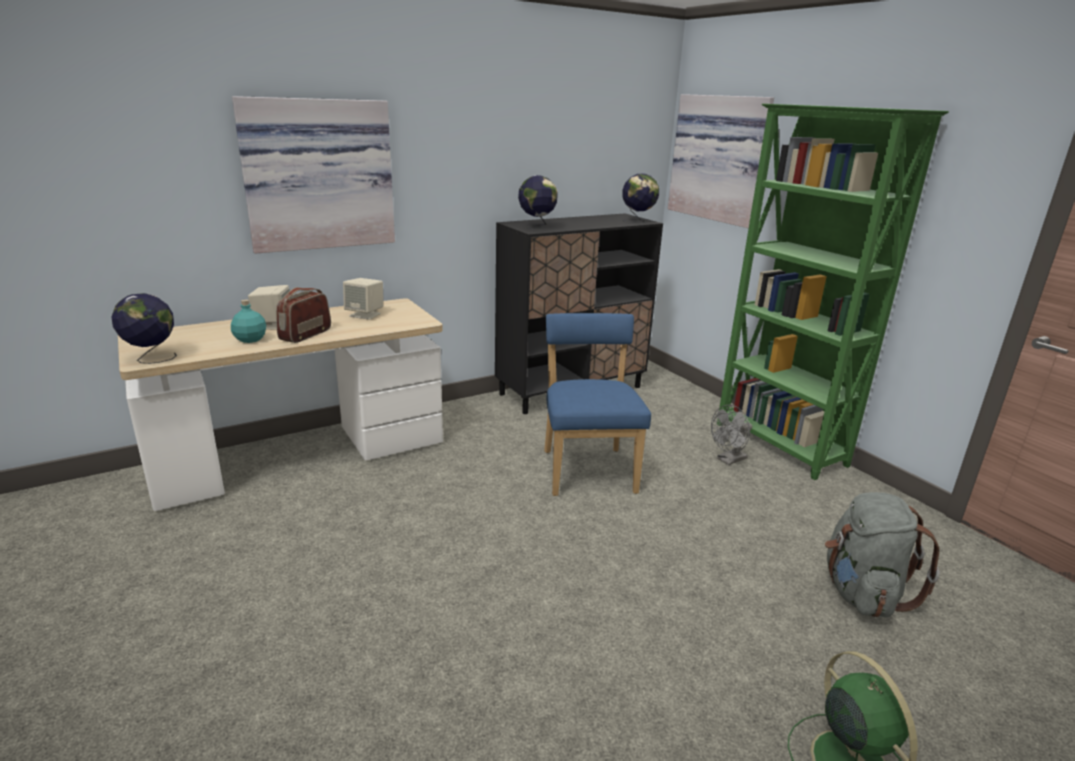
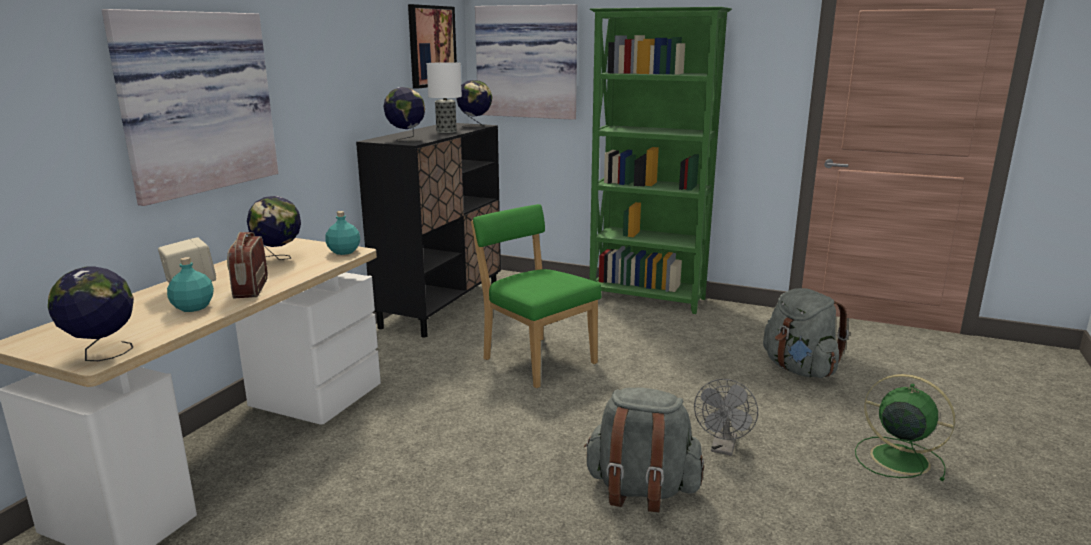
camera: 35 degrees left, 5 degrees down
(365, 315) = (279, 259): beige speaker -> globe
(416, 321) = (344, 252): none -> turquoise bottle
(518, 636) = (641, 490): none -> grey backpack
(587, 468) = (535, 360): blue chair -> green chair
(594, 223) = (446, 131): none -> table lamp
(617, 135) = (431, 46): none -> picture
(728, 460) = (628, 319): grey fan -> grey fan (723, 448)

